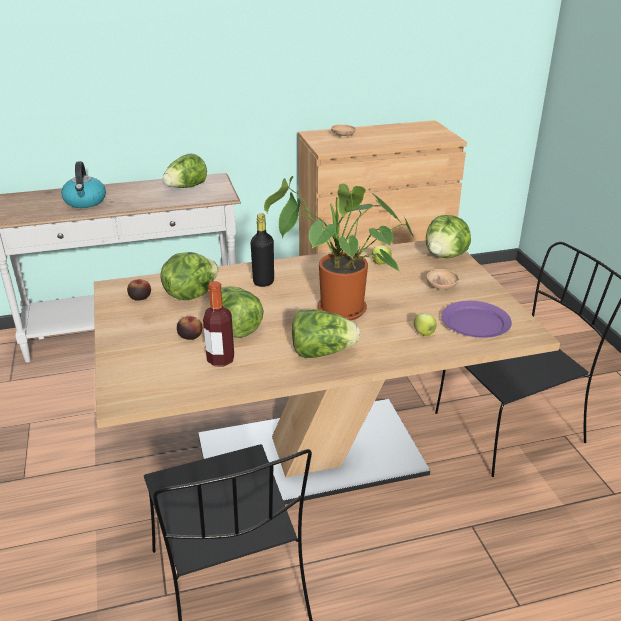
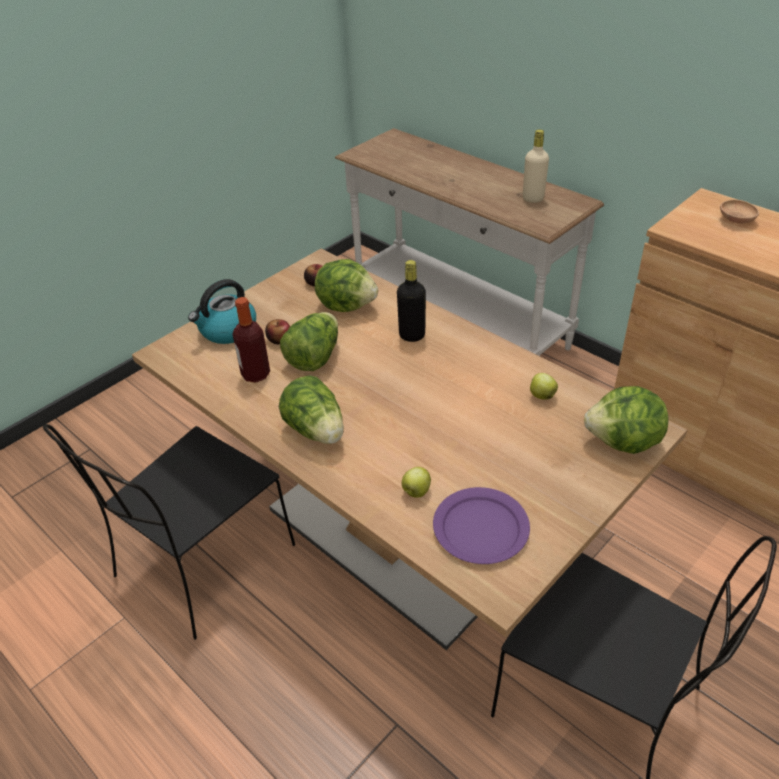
camera: 60 degrees right, 10 degrees up
(85, 202) = (434, 170): kettle -> kettle (227, 330)
(186, 187) = (533, 198): lettuce -> beige bottle
(336, 312) = (401, 408): potted plant -> none
(441, 287) = (538, 468): brown bowl -> none

